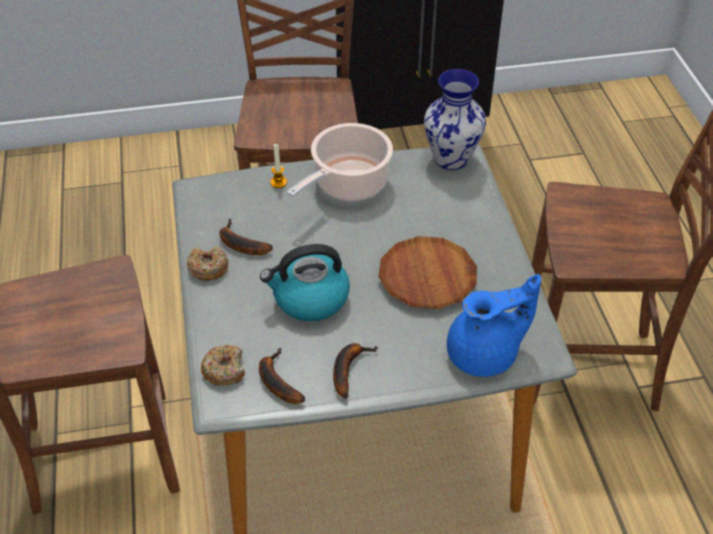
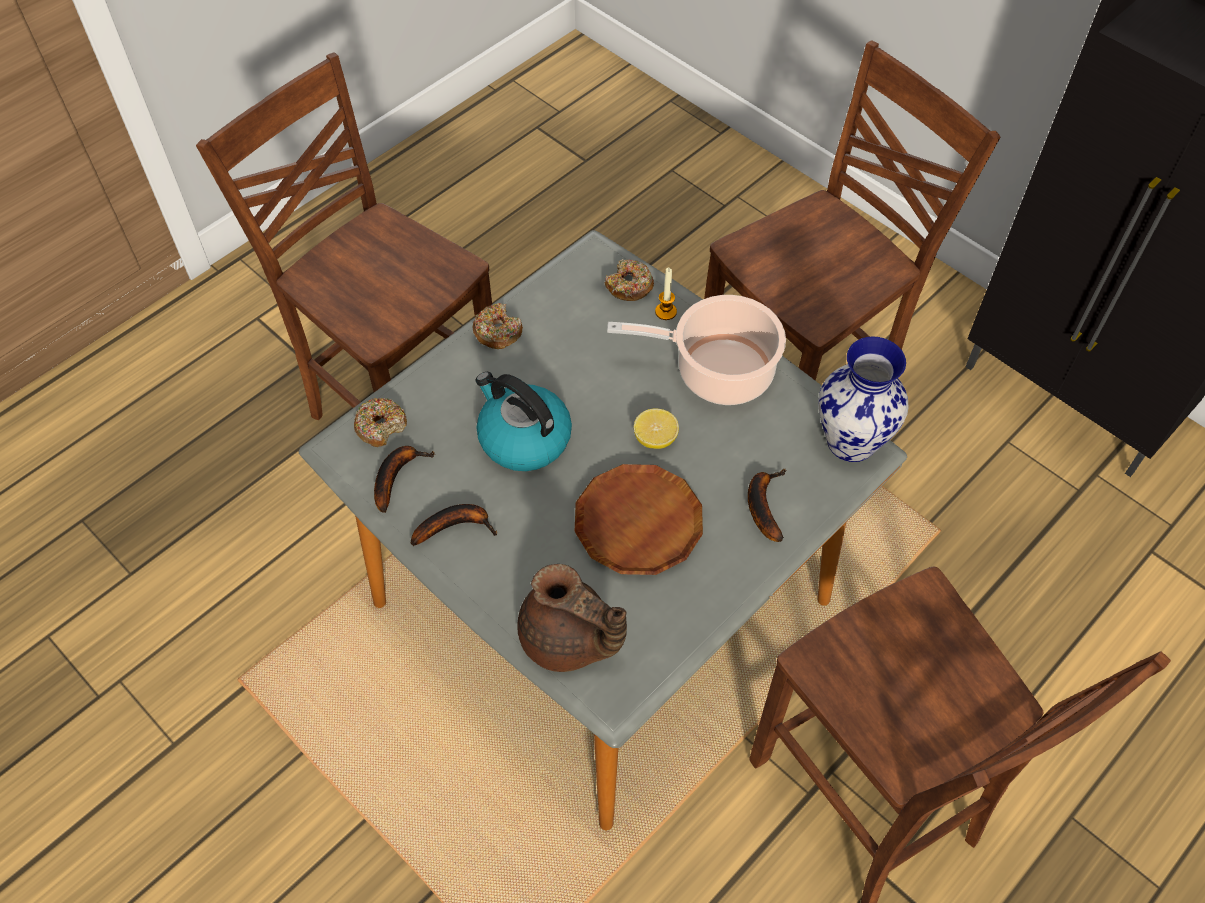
camera: 55 degrees right, 10 degrees up
(239, 244) = (550, 336): banana -> banana (763, 504)
(240, 188) = (629, 286): none -> donut
(371, 237) = (655, 438): none -> lemon
(485, 354) = (568, 640): blue teapot -> brown teapot

